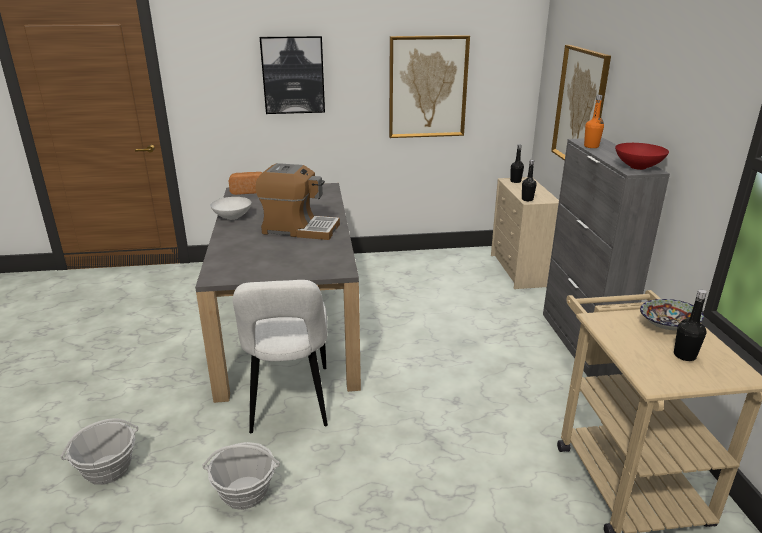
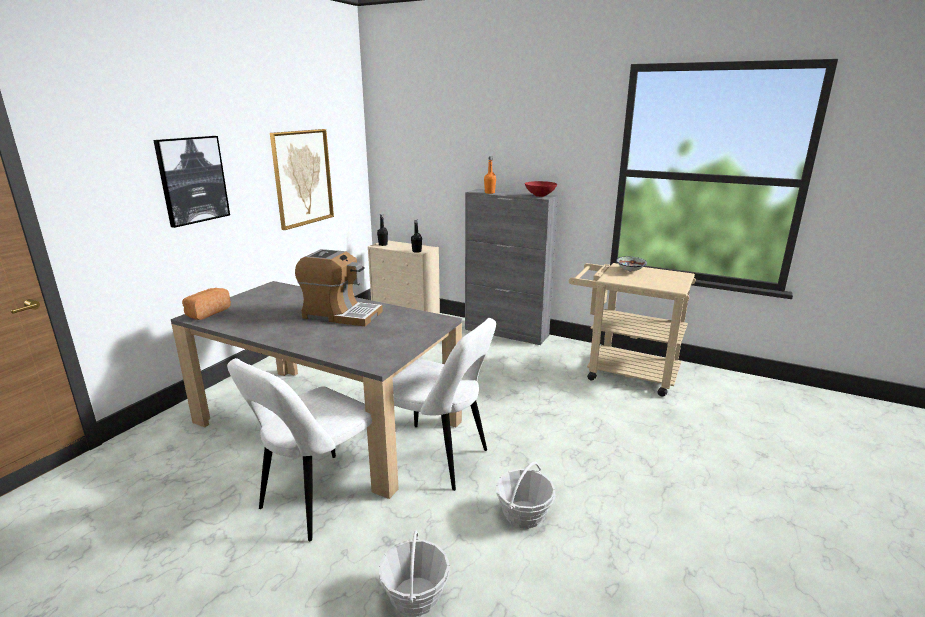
camera: 55 degrees left, 5 degrees down
(190, 369) = (318, 499): none -> white chair
(231, 217) = (257, 332): white bowl -> none
(299, 229) = (341, 315): coffee machine -> coffee machine turned 60 degrees clockwise
(580, 108) = (437, 174): picture -> none
(684, 355) = (658, 277): black bottle -> none

